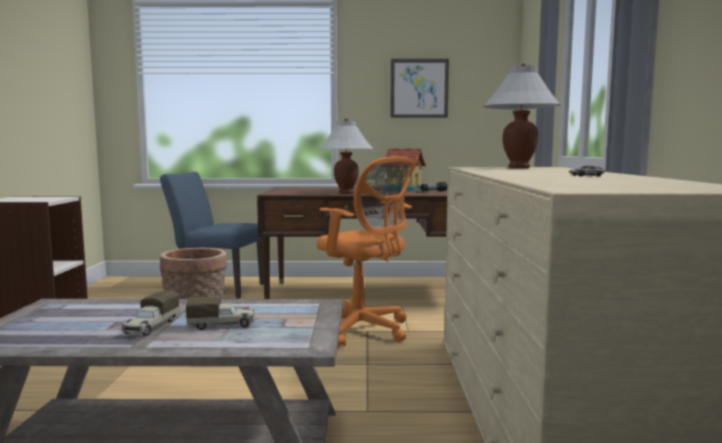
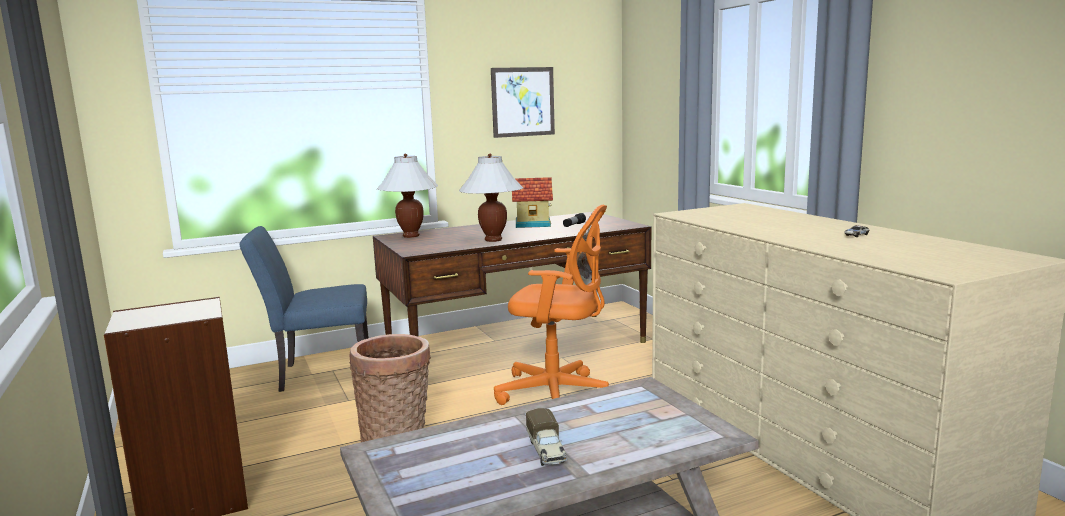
camera: 25 degrees left, 5 degrees up
(222, 325) = (608, 432): toy truck -> none
(519, 168) = (728, 212): white table lamp -> white table lamp (411, 236)

